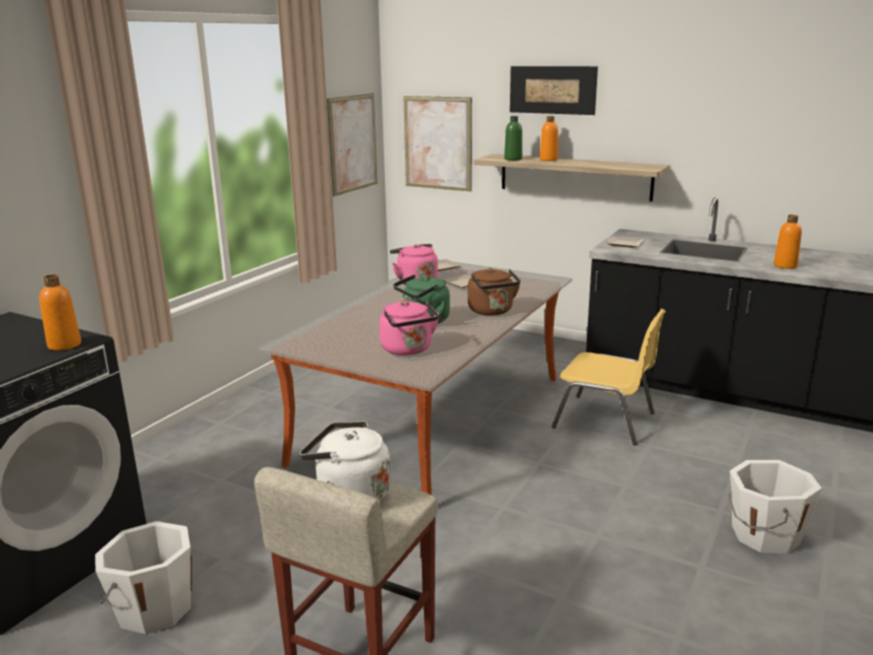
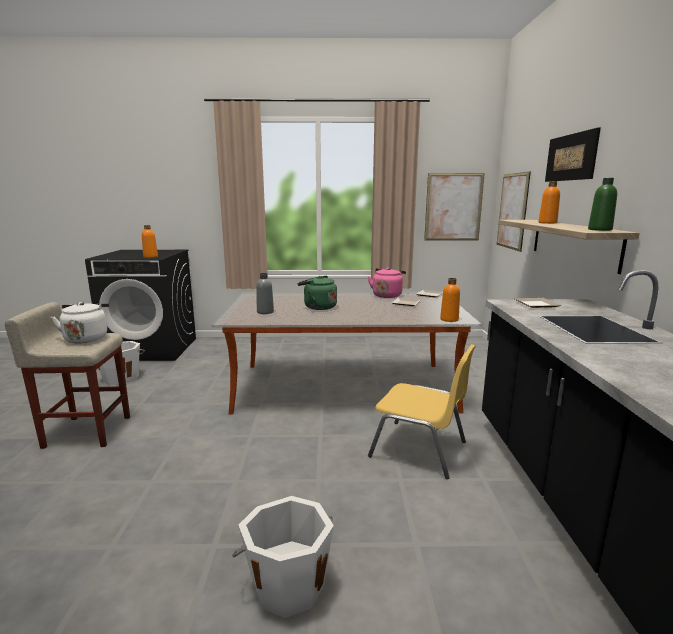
camera: 60 degrees right, 5 degrees down
(408, 350) = (265, 312): pink kettle -> grey bottle
(492, 311) = (359, 316): brown kettle -> none
(513, 159) = (522, 221): green bottle -> green bottle (600, 229)
(606, 421) = (420, 449): yellow chair -> yellow chair turned 60 degrees counterclockwise
(785, 266) = (625, 363): orange bottle -> orange bottle (449, 319)

